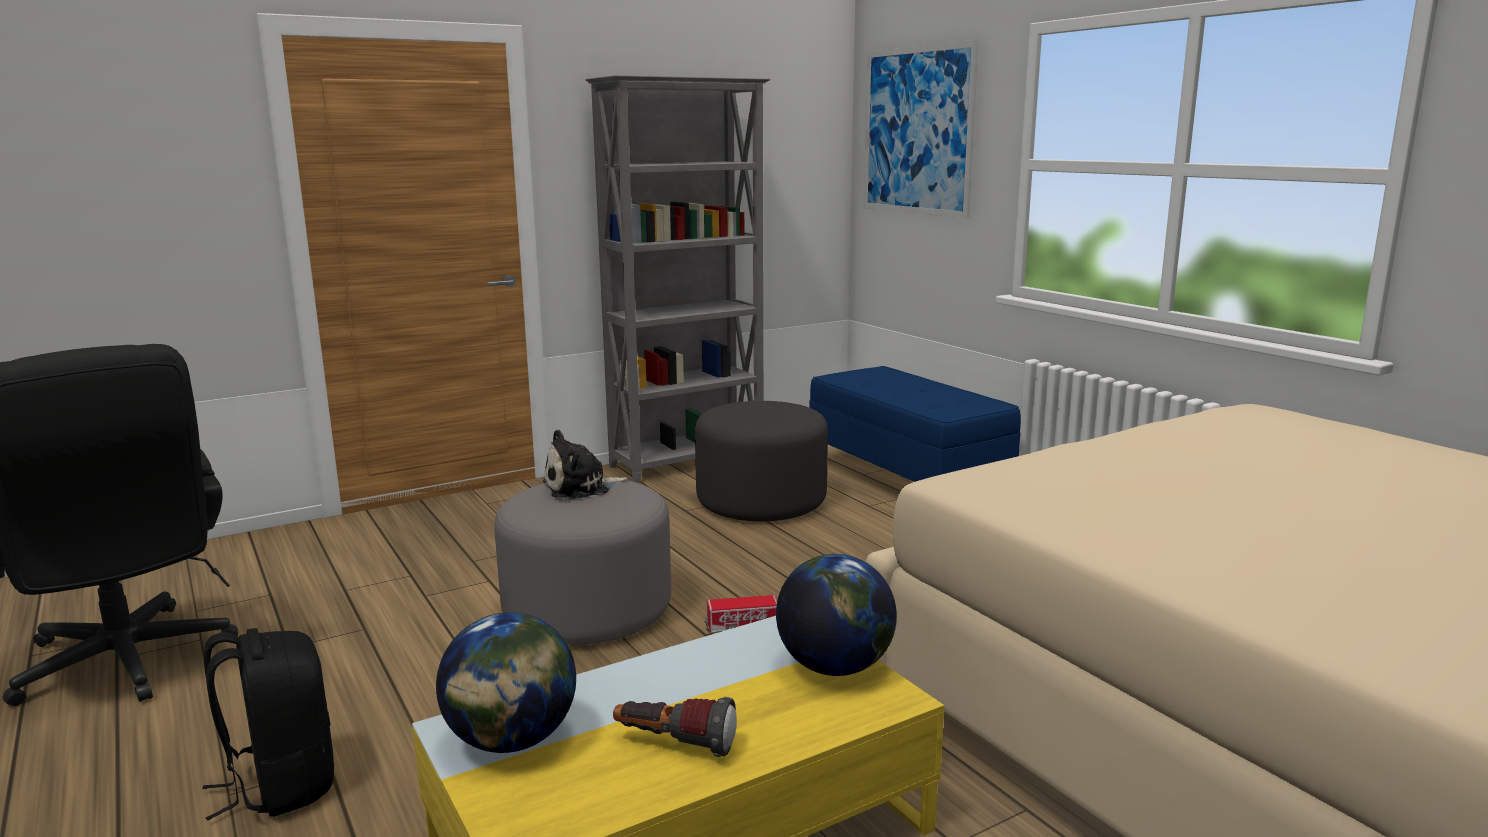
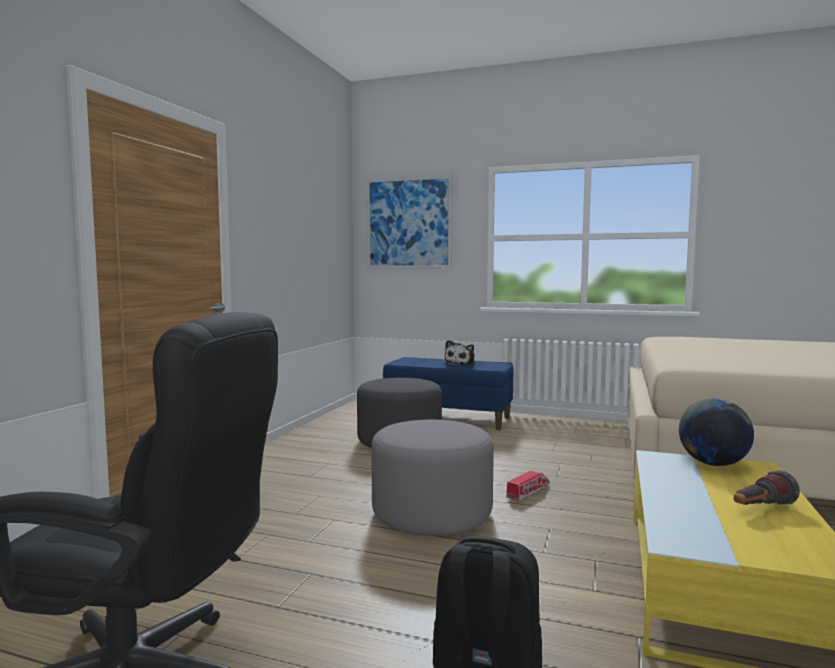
camera: 40 degrees left, 10 degrees down
(512, 741) = (710, 536): globe -> none
(581, 488) = (415, 426): plush toy -> plush toy (461, 364)
(689, 462) = (314, 433): grey bookcase -> none

